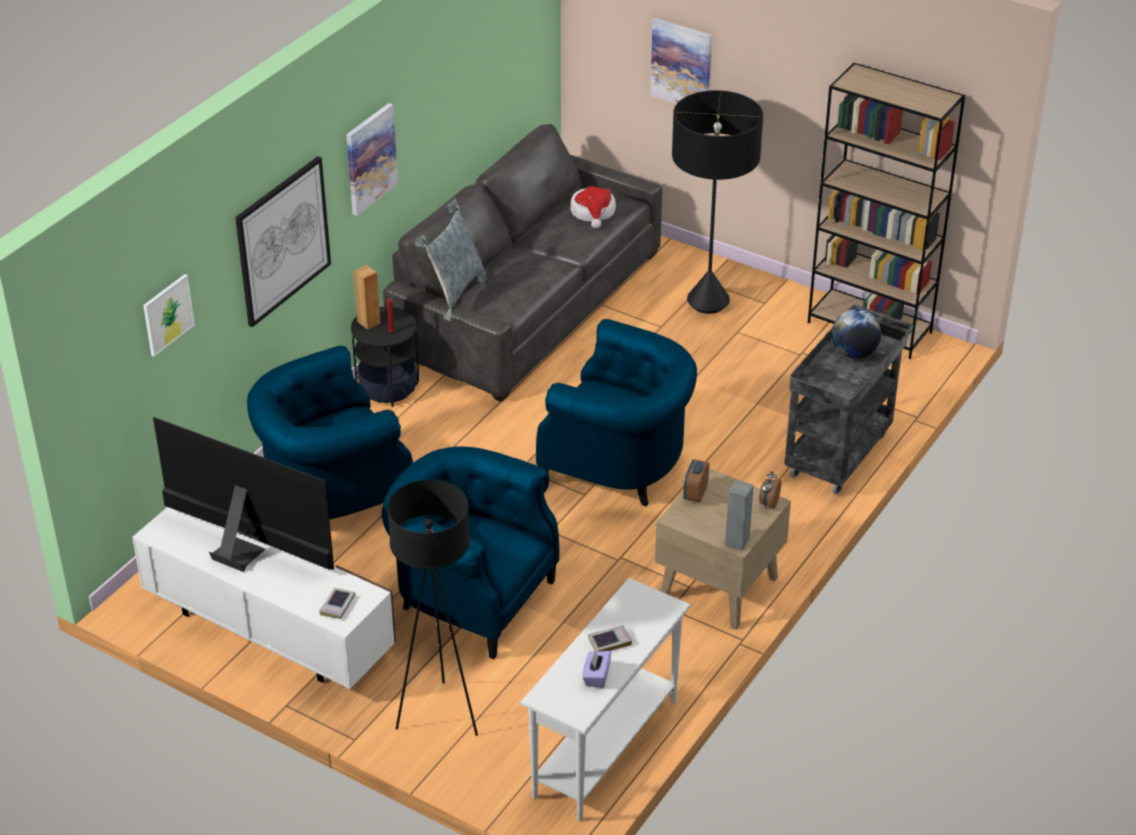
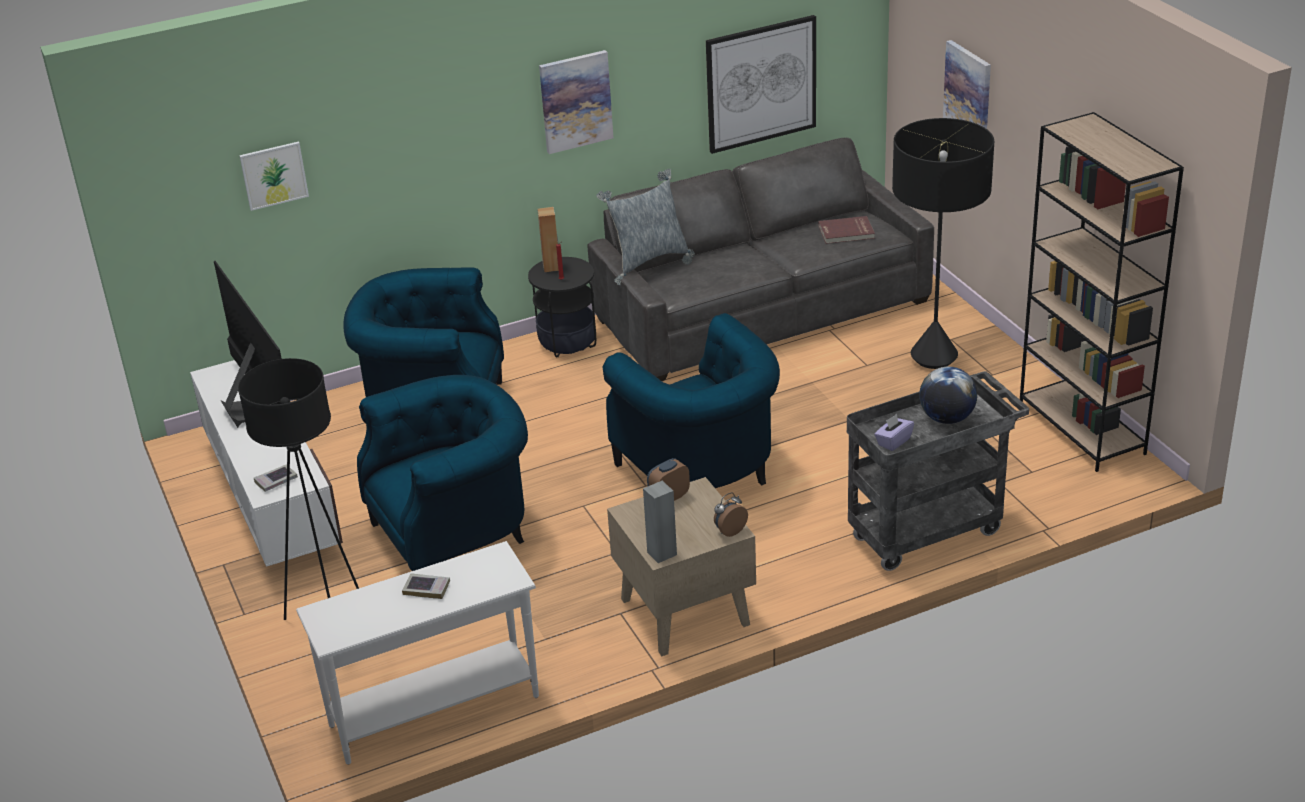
camera: 35 degrees right, 5 degrees down
(283, 240) = (441, 149): picture -> picture (761, 84)
(470, 598) = (456, 536): blue armchair -> blue armchair turned 90 degrees clockwise
(593, 212) = (846, 232): hat -> red book
(596, 676) = (381, 614): purple tissue box -> purple tissue box (893, 441)

